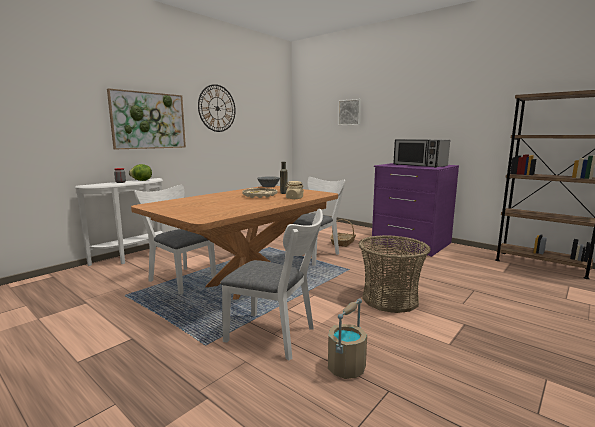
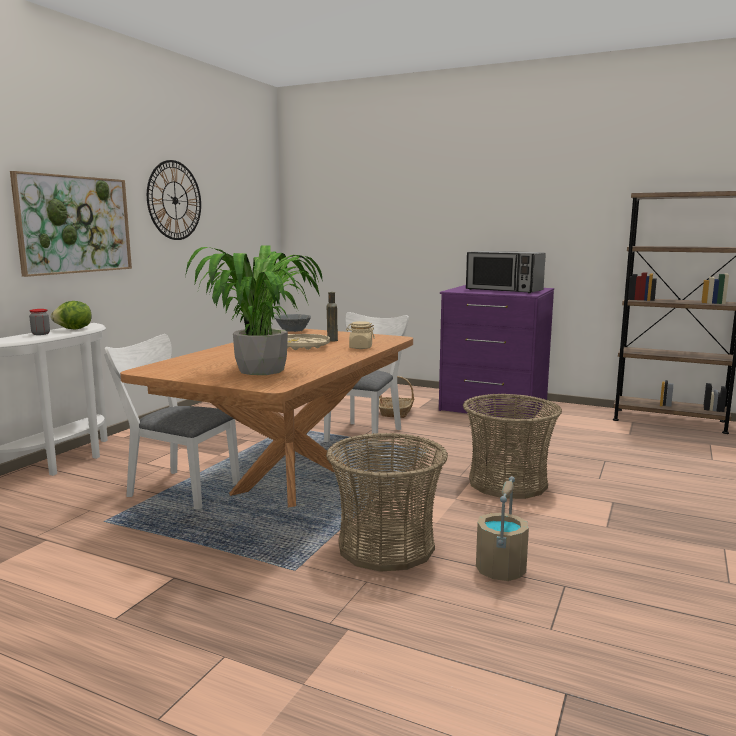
camera: 15 degrees left, 0 degrees up
(211, 209) = (262, 370): none -> potted plant
(276, 336) = (386, 546): white chair -> basket
(350, 112) = (383, 207): picture -> none

